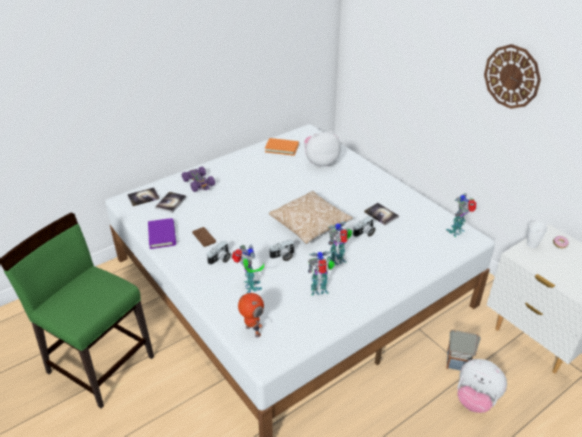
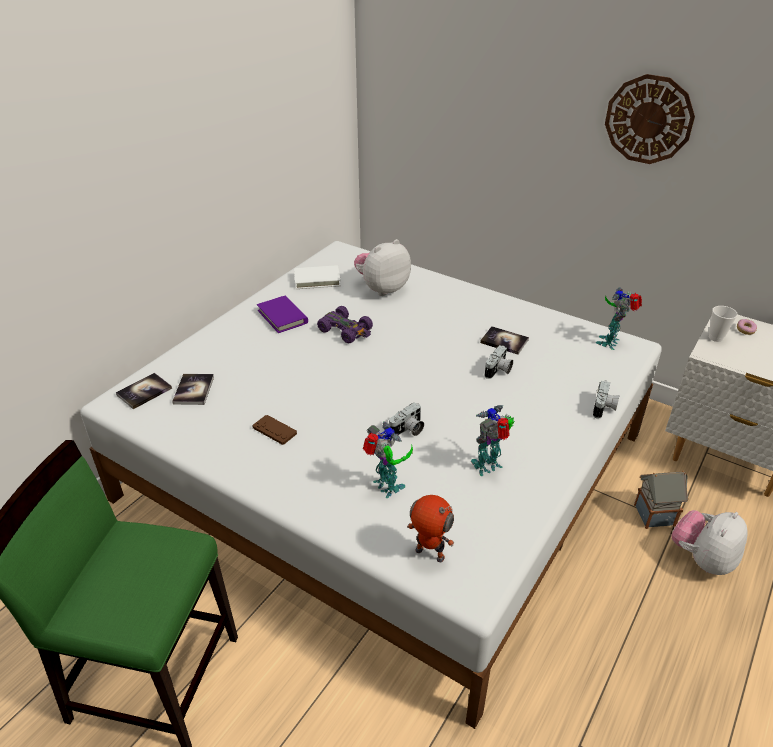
camera: 20 degrees left, 0 degrees up
(162, 235) = (206, 443): purple book -> purple book (282, 316)
(199, 183) = (222, 352): purple toy car -> purple toy car (346, 330)
(220, 259) = (318, 457): camera -> camera (604, 408)
(281, 148) = (317, 279): orange book -> white book
(309, 225) = (419, 377): pillow -> none
(338, 261) = (487, 418): toy robot -> none
(475, 399) = (702, 559): plush toy -> plush toy turned 120 degrees clockwise

